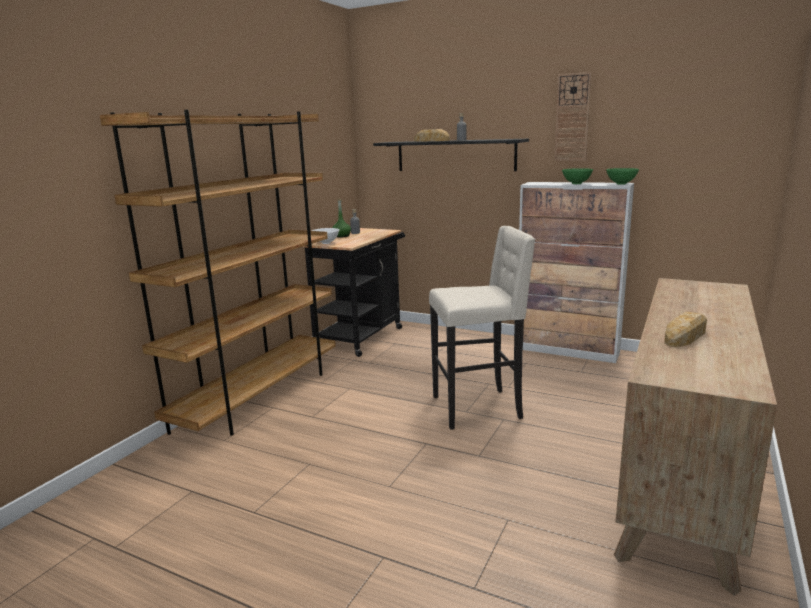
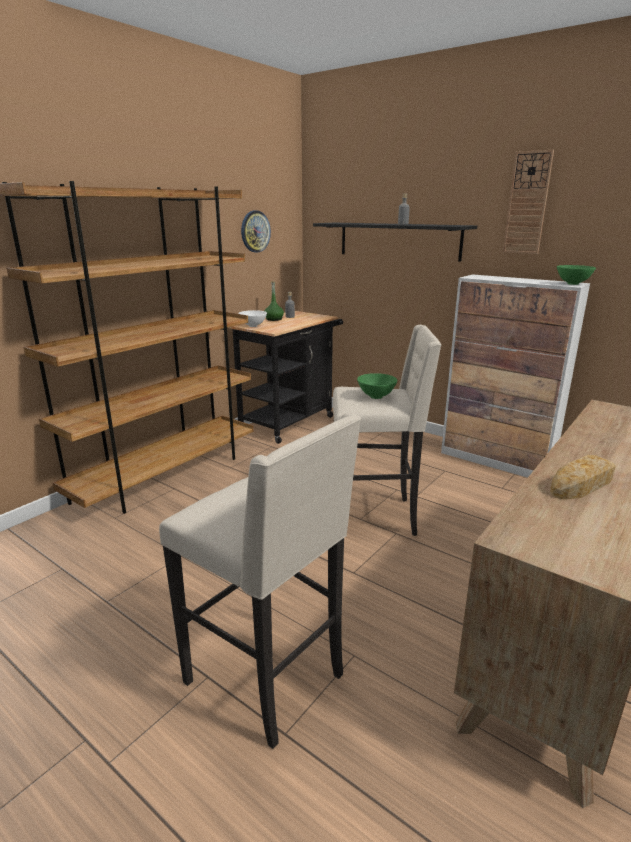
camera: 10 degrees right, 5 degrees up
(318, 153) = (255, 231): none -> wall clock
(431, 141) = (372, 223): bread -> none
(440, 549) = (268, 679): none -> beige stool
(576, 183) = (521, 280): green bowl -> green bowl (376, 396)

